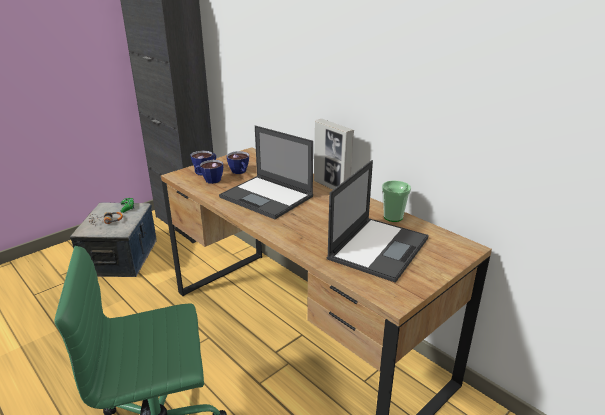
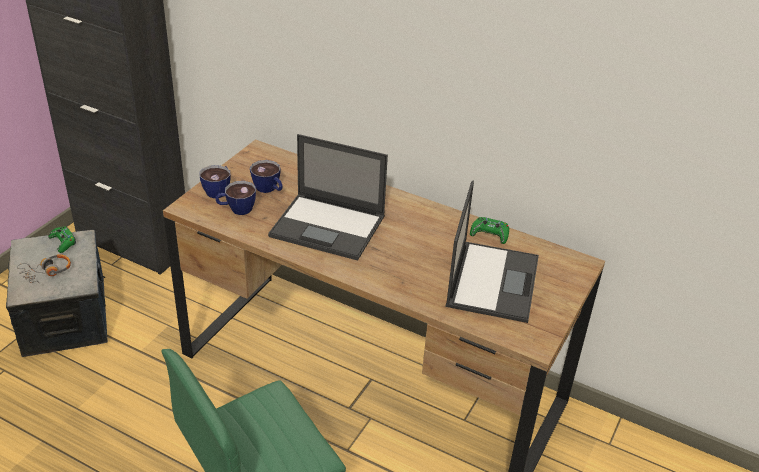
camera: 20 degrees left, 10 degrees up
(331, 187) = (398, 197): picture frame -> none
(393, 217) = (489, 234): cup -> green game controller

